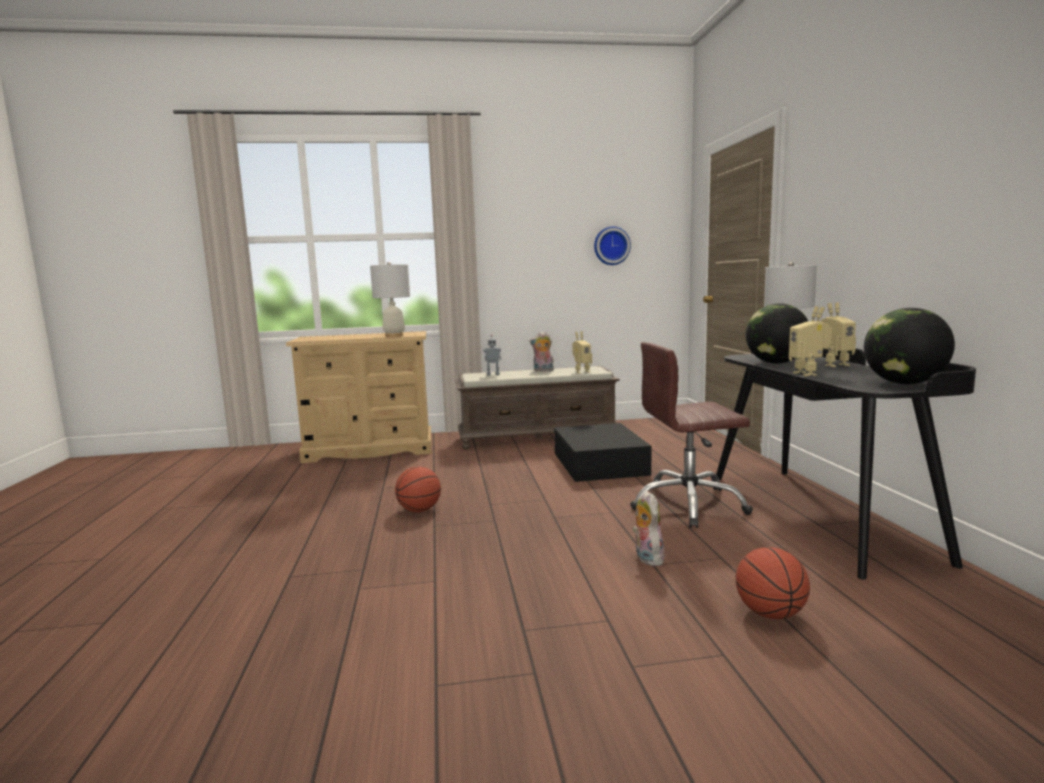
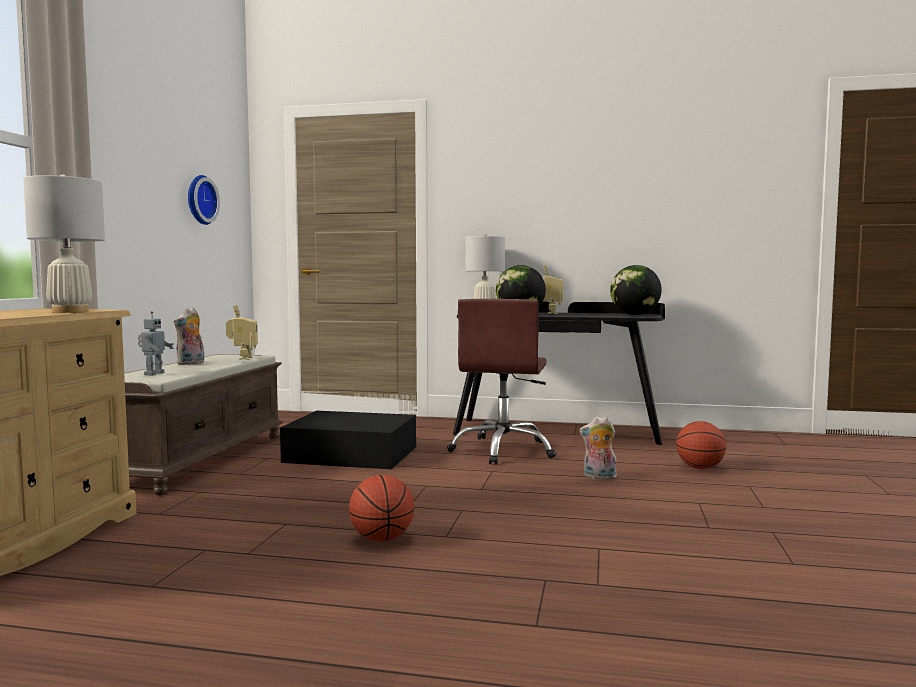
camera: 70 degrees left, 5 degrees down
(808, 374) = (578, 316): toy robot -> none

